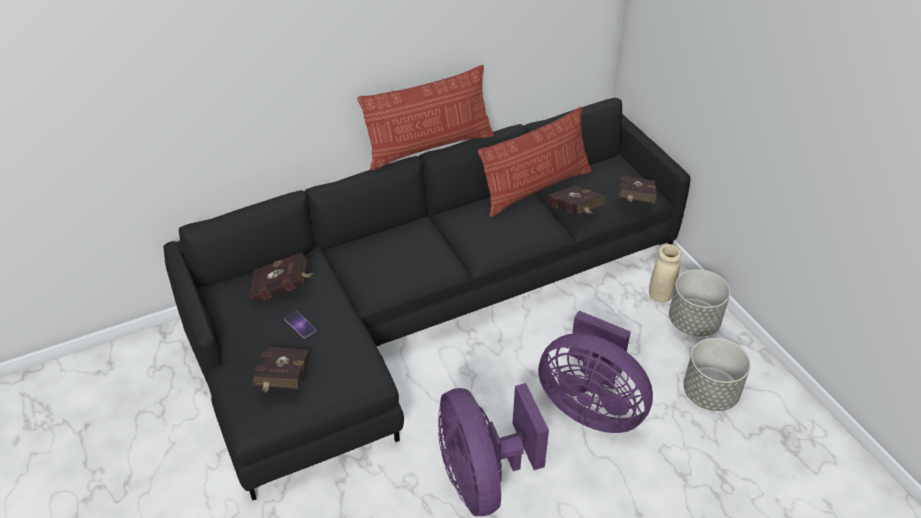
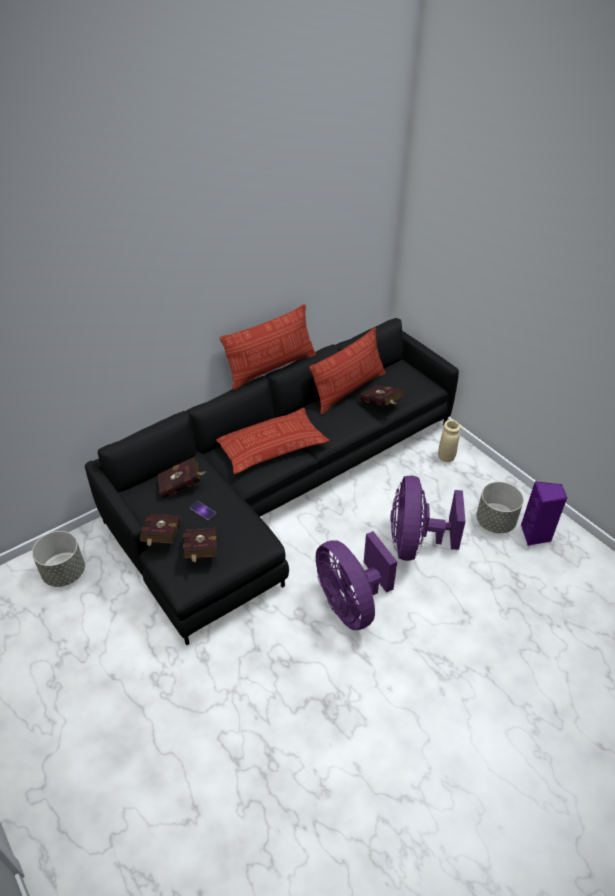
camera: 10 degrees left, 0 degrees up
(413, 250) = (271, 446): none -> pillow
(590, 407) = (415, 543): purple fan -> purple fan turned 75 degrees clockwise
(634, 201) = (421, 392): red book -> red book (161, 538)
(694, 322) = (473, 473): grey planter -> grey planter (64, 573)
(764, 420) = (536, 535): none -> purple speaker

